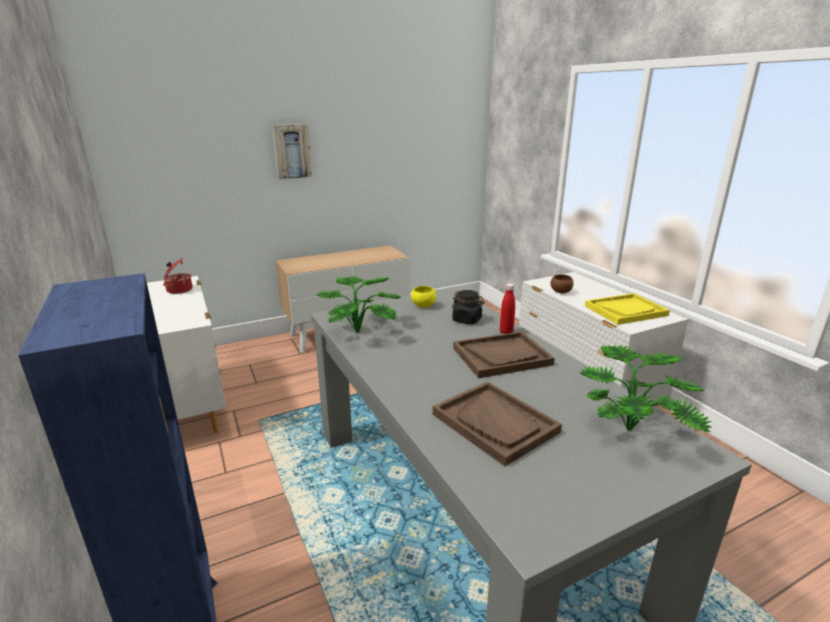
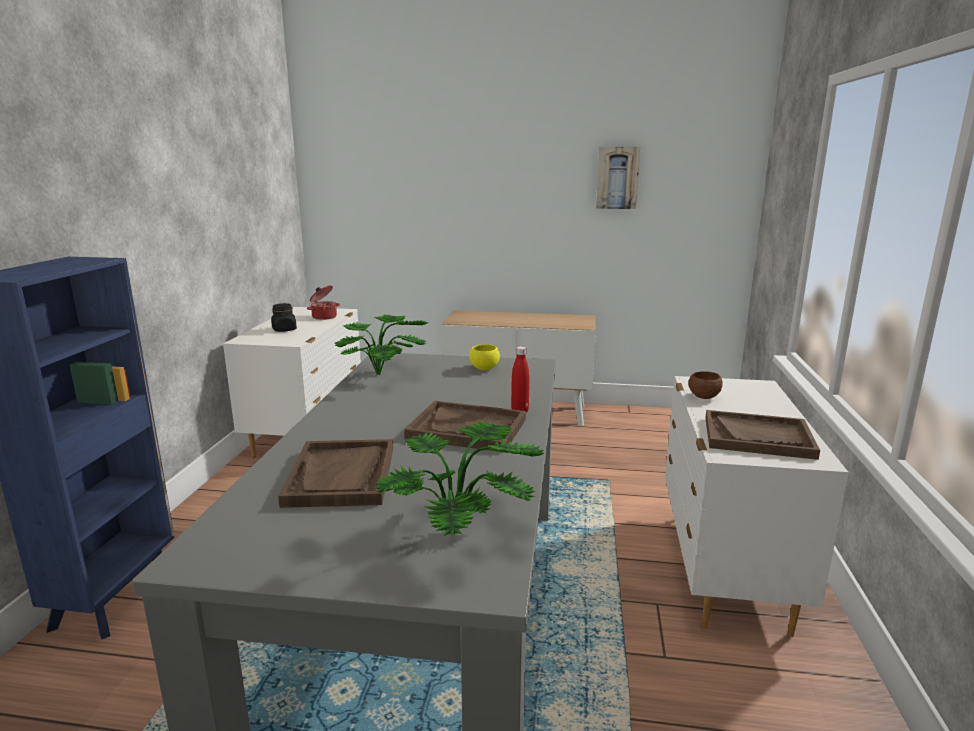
camera: 35 degrees right, 5 degrees down
(292, 151) = (484, 190): picture -> picture (617, 178)
(467, 320) = (501, 390): black jar -> black jar (284, 330)
(625, 310) = (758, 437): yellow tray -> brown tray

